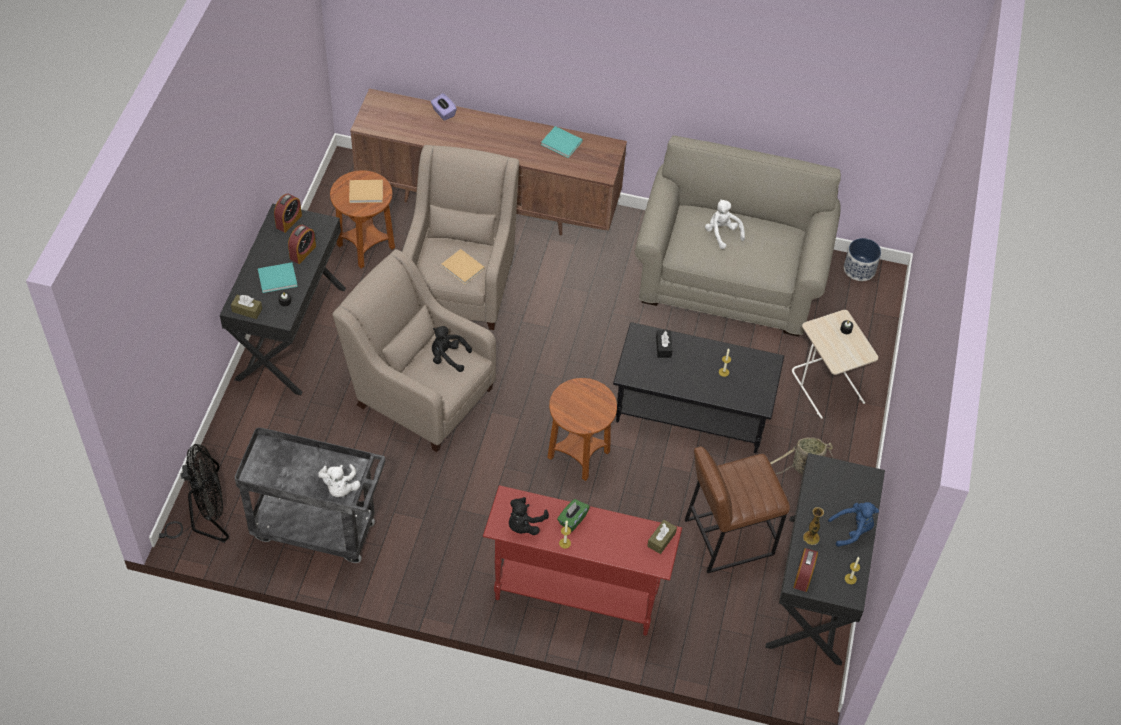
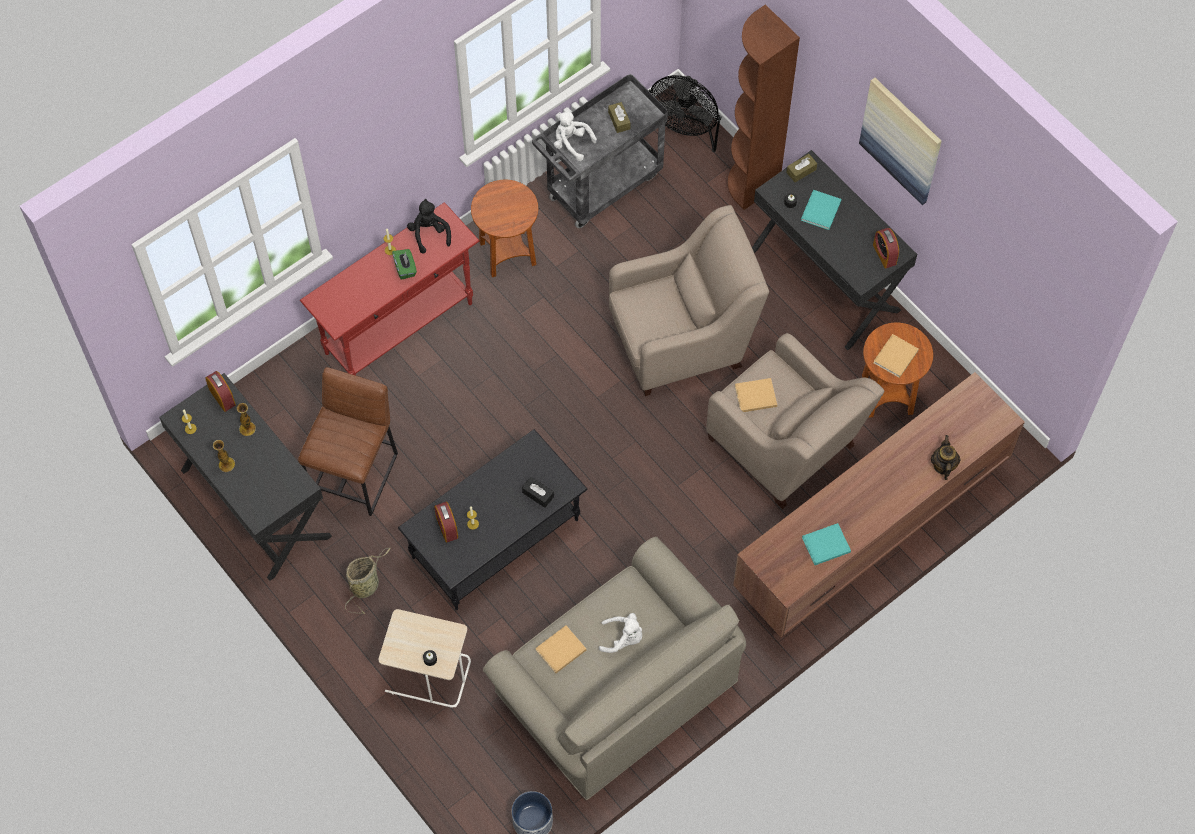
camera: 130 degrees right, 10 degrees up
(234, 431) = (748, 185): none -> brown bookcase
(236, 146) = (901, 140): none -> picture
(303, 252) = (838, 245): alarm clock -> alarm clock (447, 527)
(443, 113) = (943, 466): purple tissue box -> teapot
(448, 357) = (663, 323): black plush toy -> none
(579, 455) = (524, 417): brown side table -> brown side table (507, 254)
(661, 540) = (335, 316): brown tissue box -> brown tissue box (619, 120)
(765, 262) = (559, 651): none -> beige book
(852, 530) = (226, 464): blue plush toy -> vase

